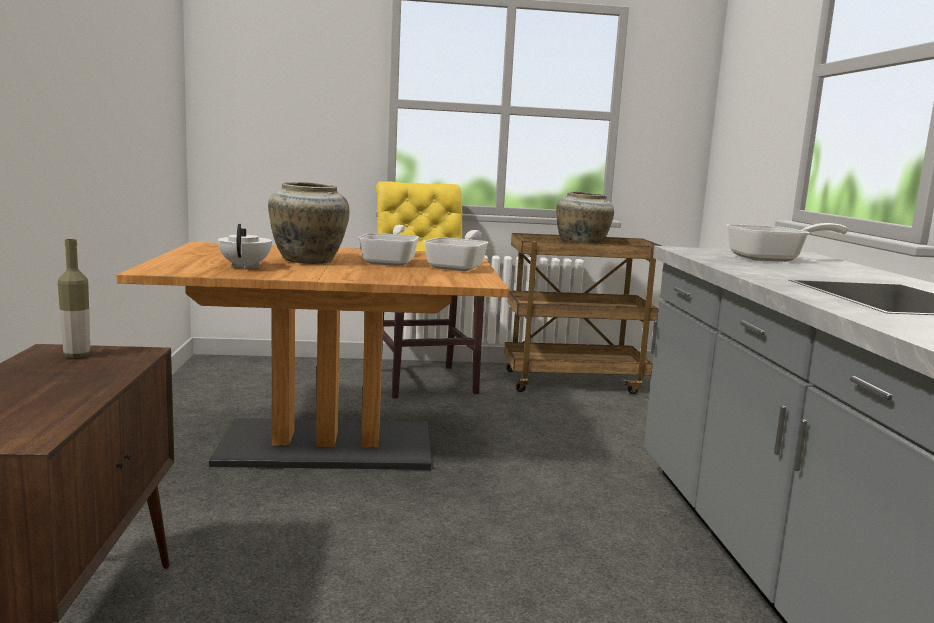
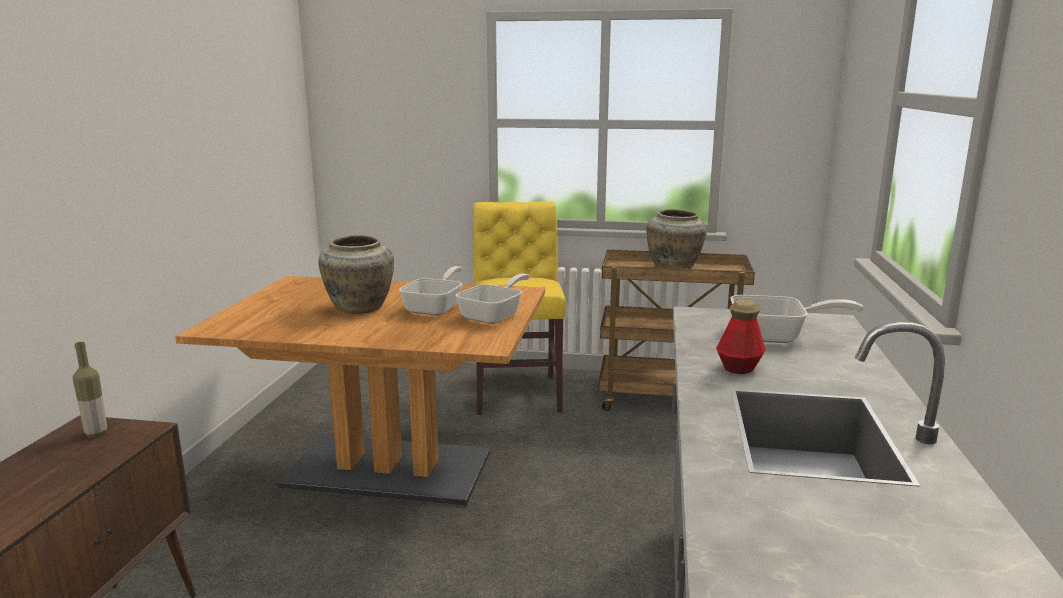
camera: 15 degrees right, 5 degrees up
(246, 267) = (293, 321): white teapot -> none
(773, 271) = (739, 368): none -> bottle

